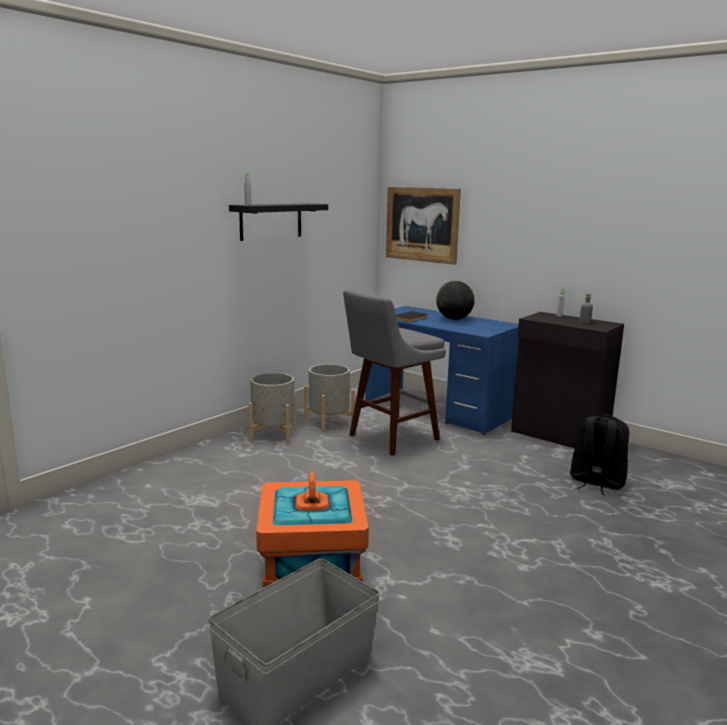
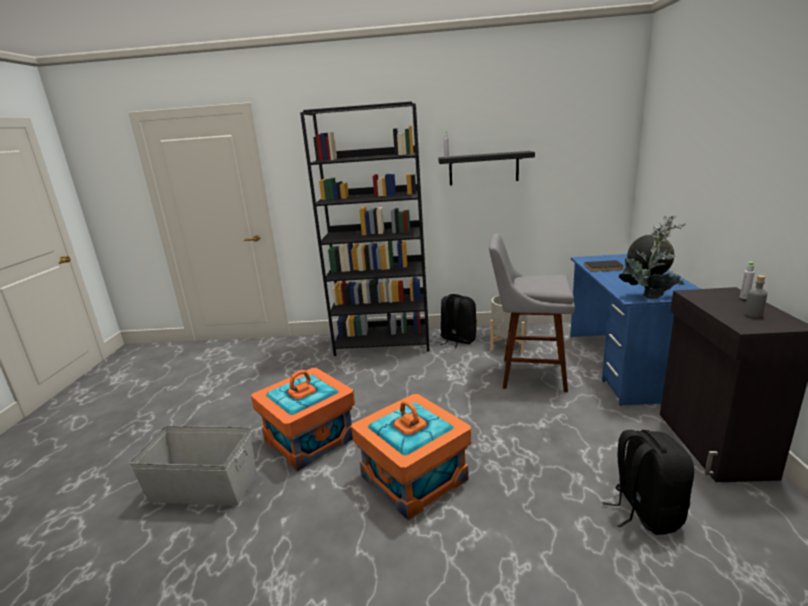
camera: 55 degrees right, 5 degrees up
(193, 464) = (383, 342): none -> black bookcase
(273, 435) = (457, 340): grey planter -> black backpack
(422, 224) = (661, 168): picture -> none
(460, 540) = (414, 477): none -> orange storage box
(487, 329) = (650, 295): none -> potted plant

